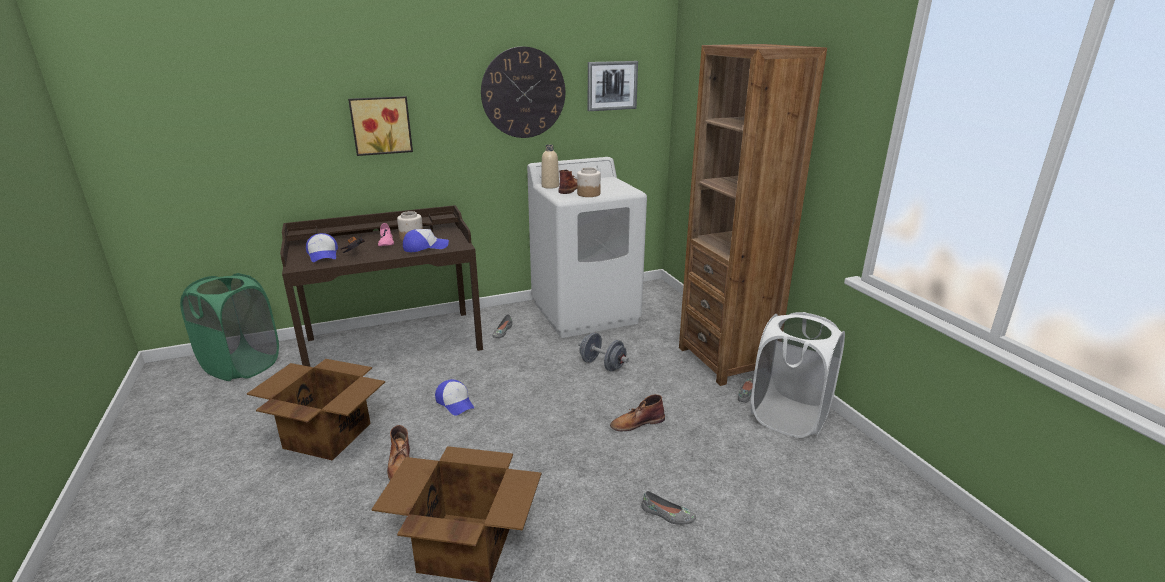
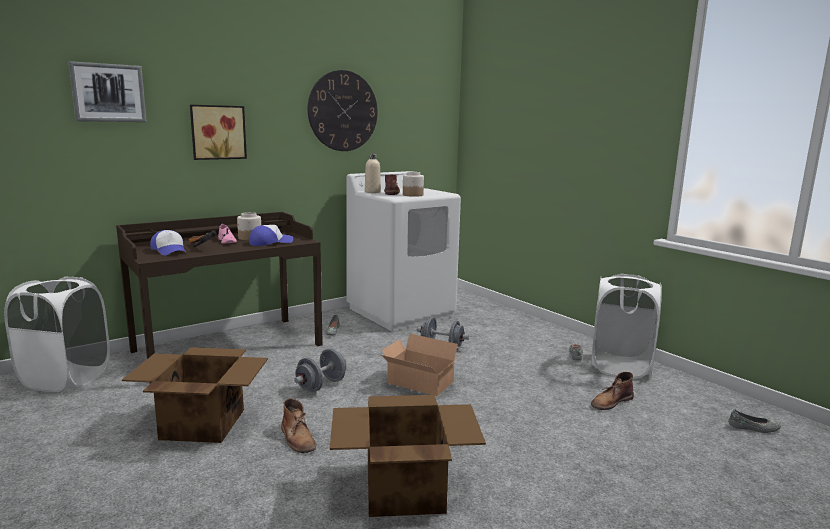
camera: 15 degrees left, 10 degrees down
(242, 366) = (66, 379): green laundry basket -> white laundry basket
(455, 402) = (321, 385): cap -> grey dumbbell
(553, 412) = (420, 383): none -> cardboard box
(612, 85) = (413, 110): picture -> picture (108, 93)
(636, 423) = (499, 383): brown boot -> brown boot (611, 402)
(667, 515) = (569, 442): grey shoe -> grey shoe (753, 428)
(726, 359) = (544, 334): brown bookcase -> none

